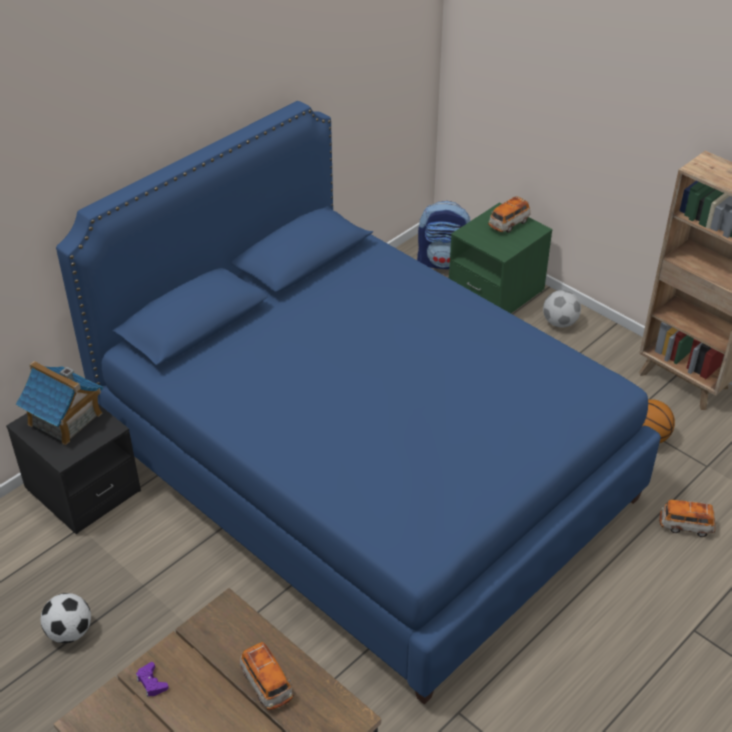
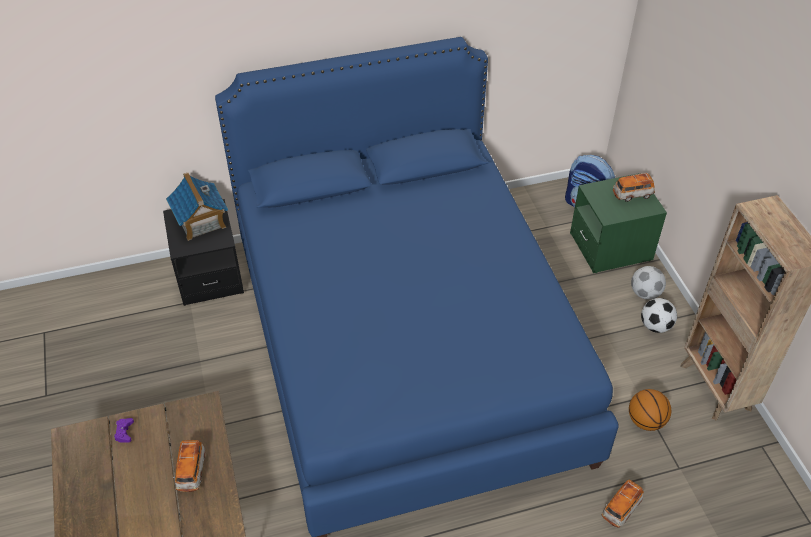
camera: 30 degrees right, 5 degrees up
(70, 632) = (135, 371): football -> football (655, 326)
(685, 526) = (621, 508): toy car -> toy car turned 90 degrees counterclockwise

